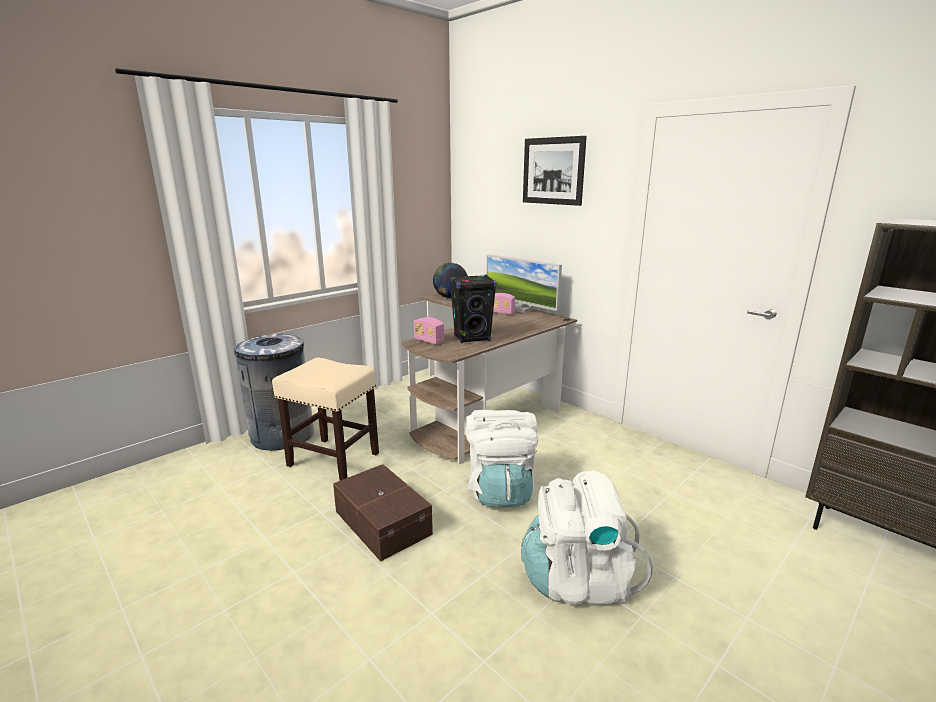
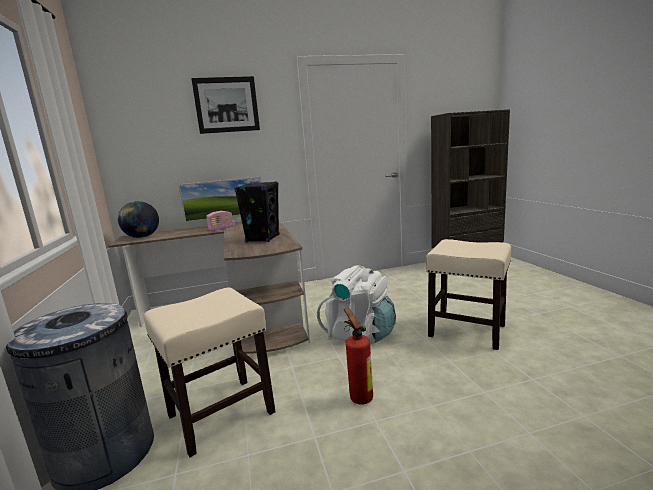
camera: 60 degrees left, 5 degrees down
(383, 521) = (359, 396): brown storage box -> fire extinguisher
(429, 341) = (243, 249): radio -> none
(578, 580) = (468, 330): white backpack -> beige stool

